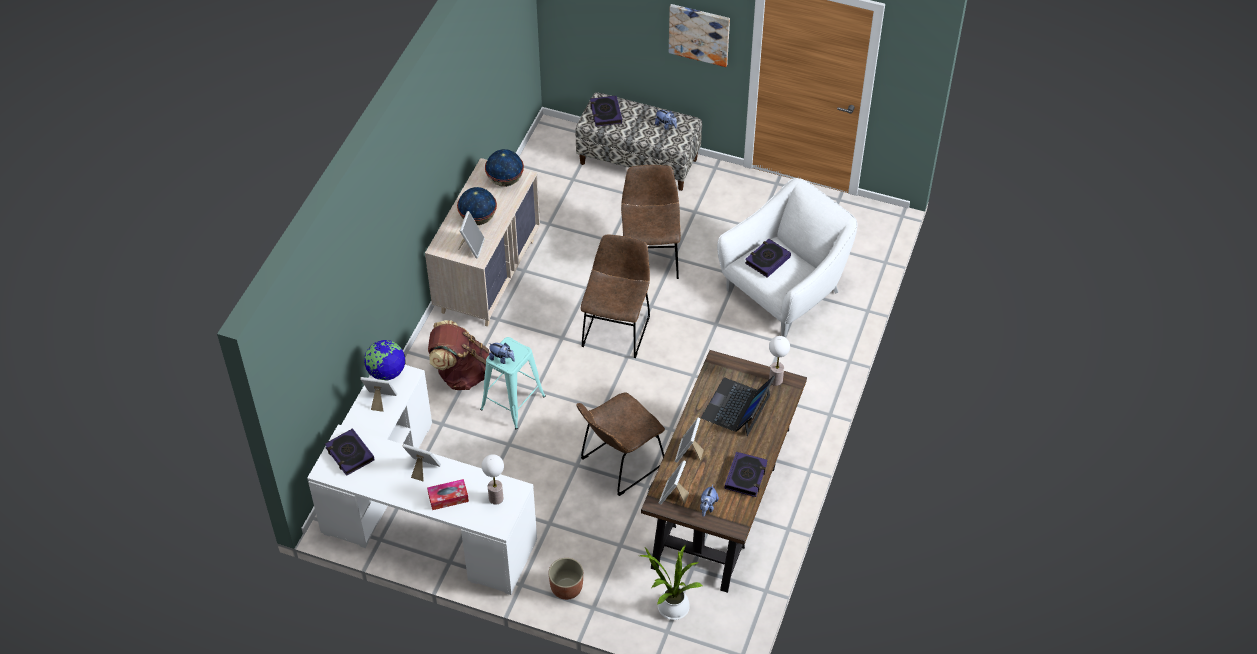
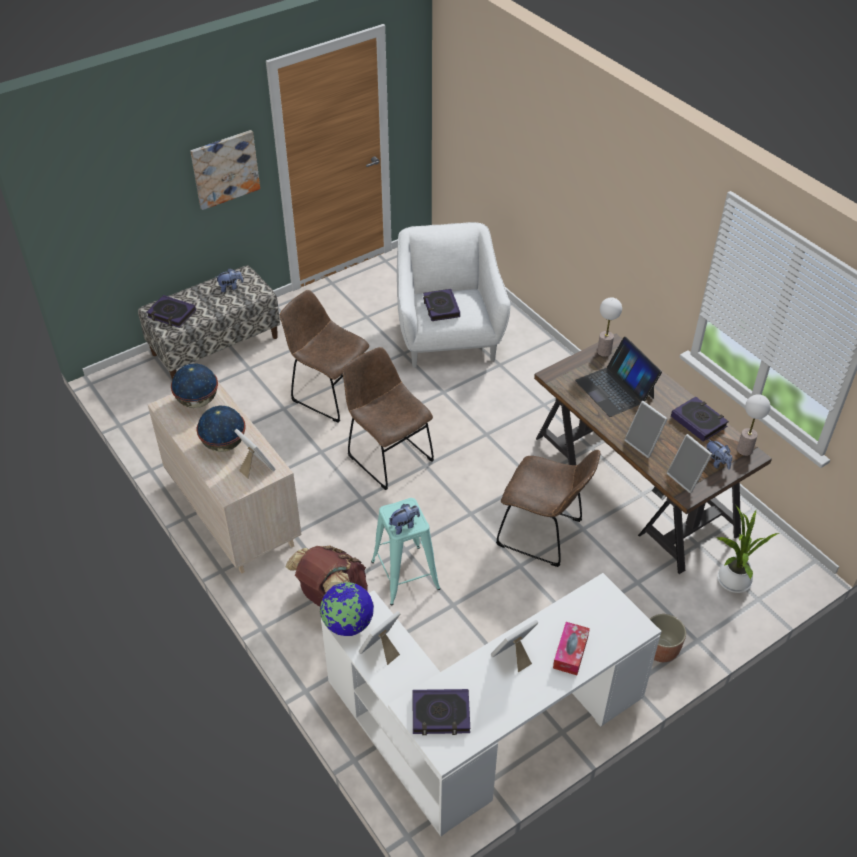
camera: 55 degrees left, 5 degrees down
(496, 498) = (600, 611): table lamp -> table lamp (744, 450)
(619, 464) = (543, 534): brown chair -> brown chair turned 60 degrees counterclockwise

